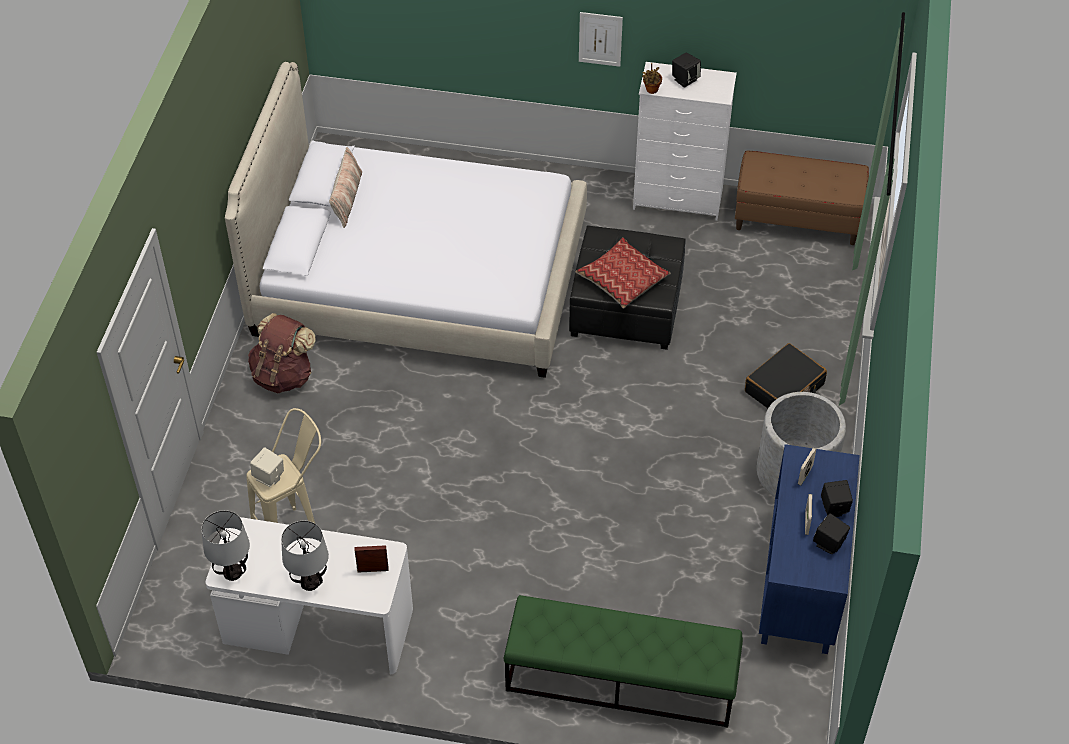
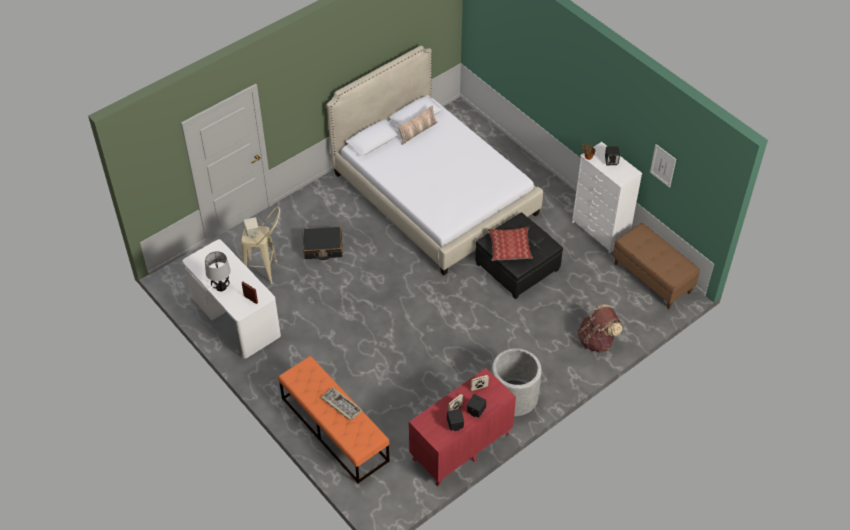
camera: 40 degrees right, 0 degrees up
(233, 572) = (197, 262): table lamp -> none
(283, 375) = (330, 200): brown backpack -> brown backpack (596, 340)
(600, 39) = (585, 116): picture -> picture (663, 165)
(620, 679) = (334, 429): green bench -> orange bench
(634, 630) = (341, 405): none -> keyboard
(784, 388) = (552, 354): black suitcase -> black suitcase (323, 247)
(801, 582) = (460, 447): blue dresser -> red dresser

